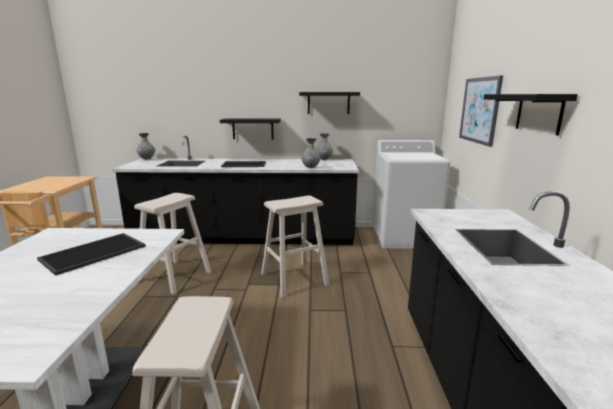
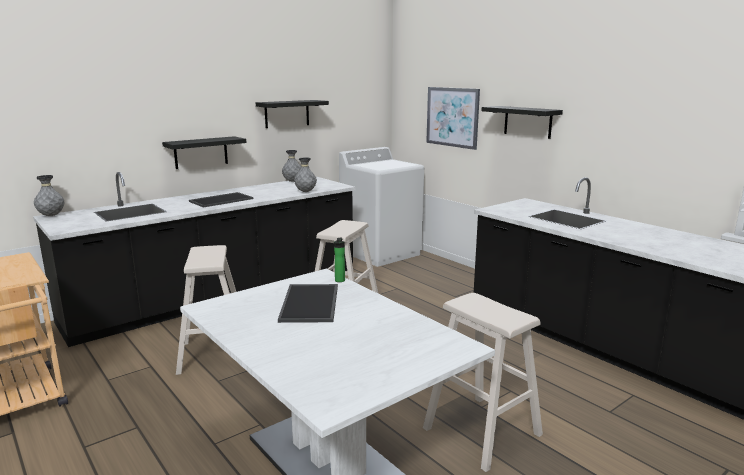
camera: 40 degrees left, 0 degrees up
(159, 242) = (339, 281): none -> bottle

